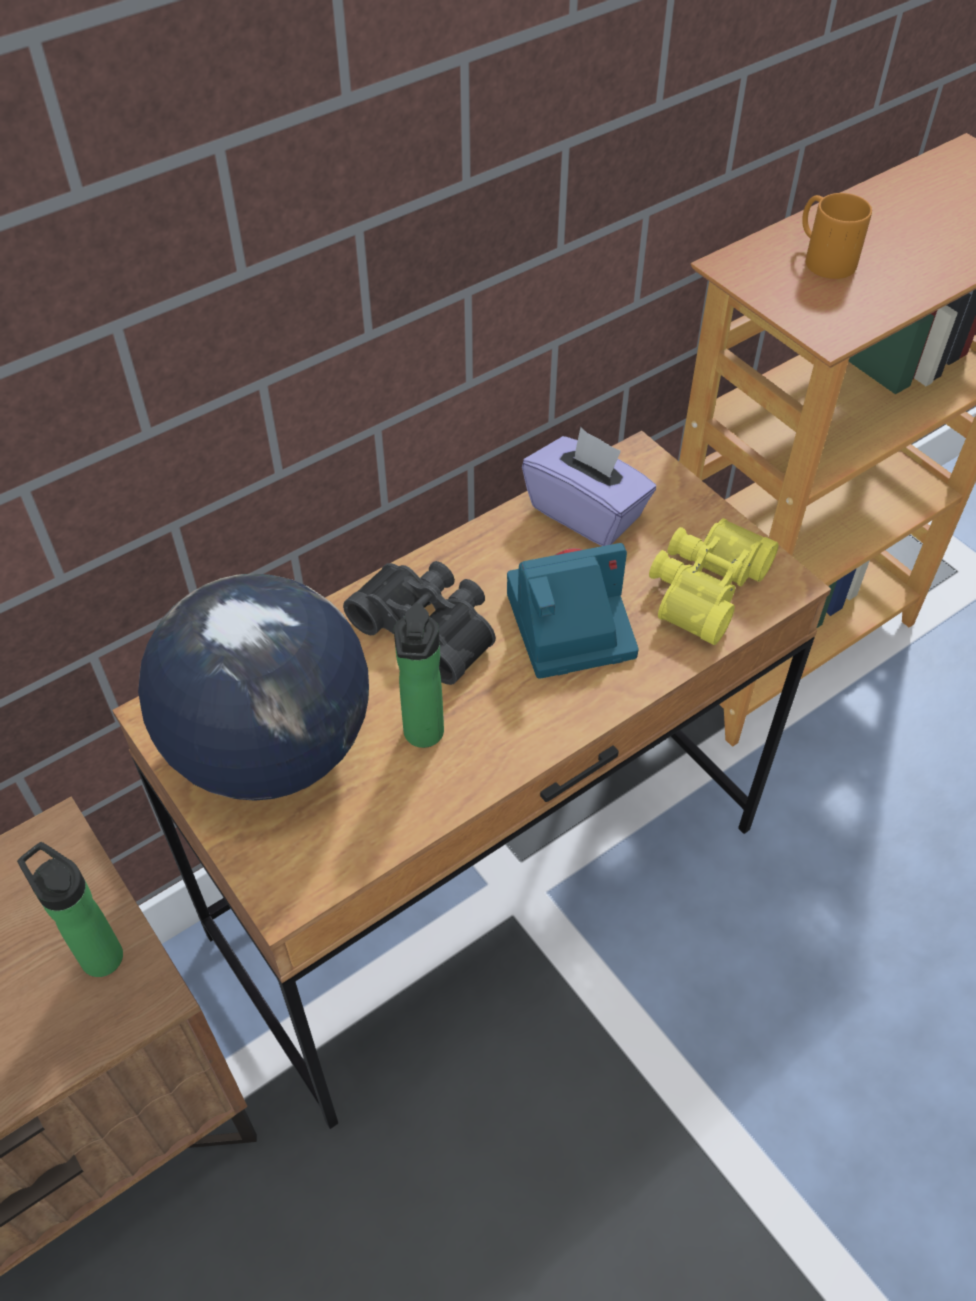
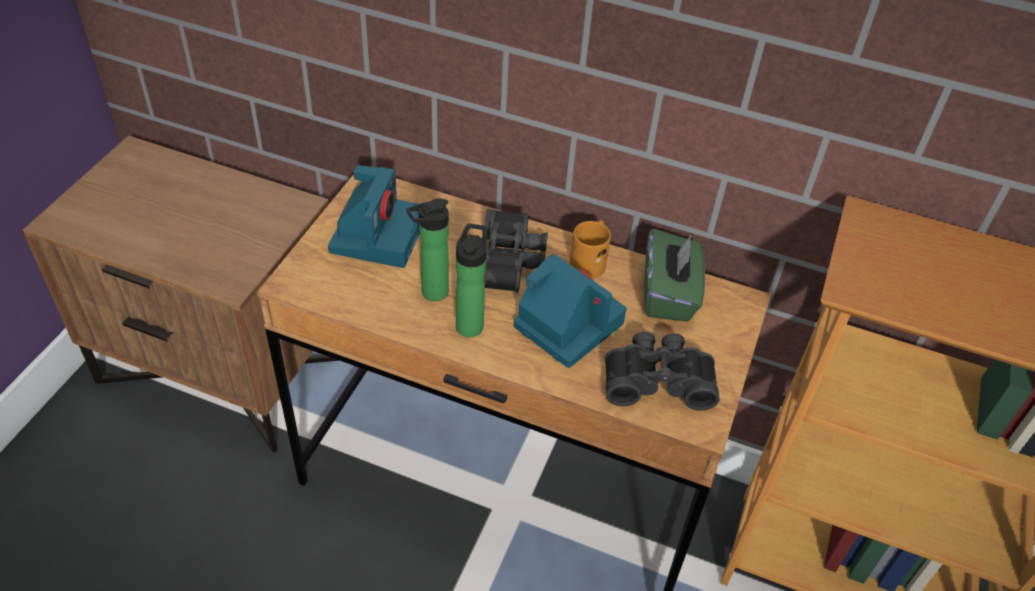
camera: 55 degrees right, 5 degrees down
(98, 953) = (245, 254): bottle -> bottle (470, 323)
(270, 748) = (377, 235): globe -> camera
(586, 512) = (668, 295): purple tissue box -> green tissue box
(702, 588) = (657, 379): yellow binoculars -> black binoculars
(822, 258) = (933, 259): orange mug -> orange mug (589, 260)

